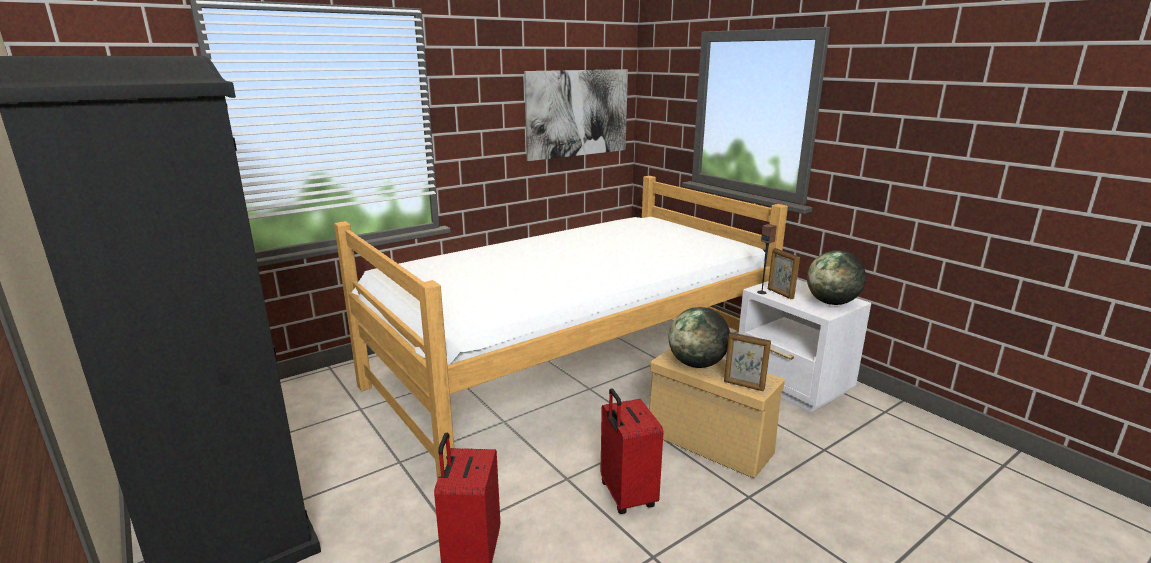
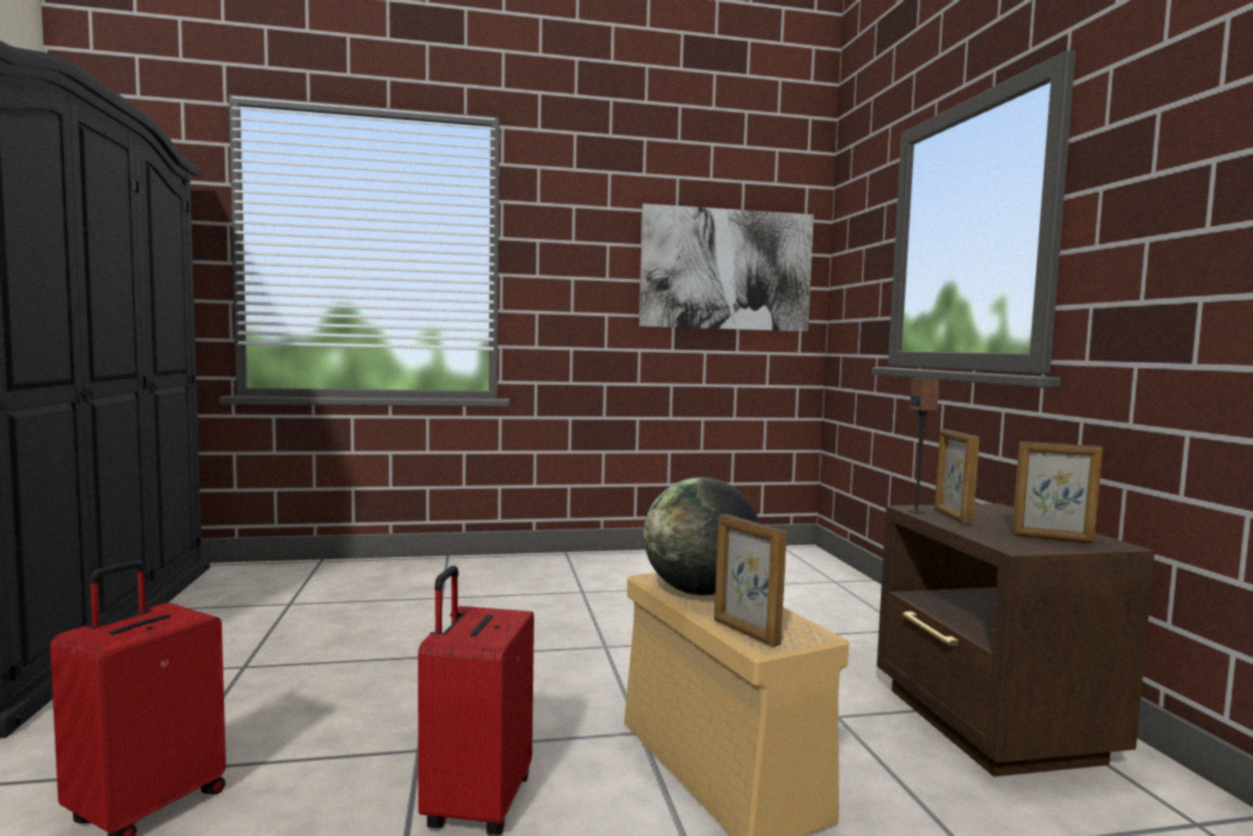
camera: 25 degrees right, 15 degrees down
(574, 371) = (608, 622): bed -> none
(793, 386) = (989, 726): white nightstand -> brown nightstand
(831, 303) = (1052, 538): globe -> picture frame

